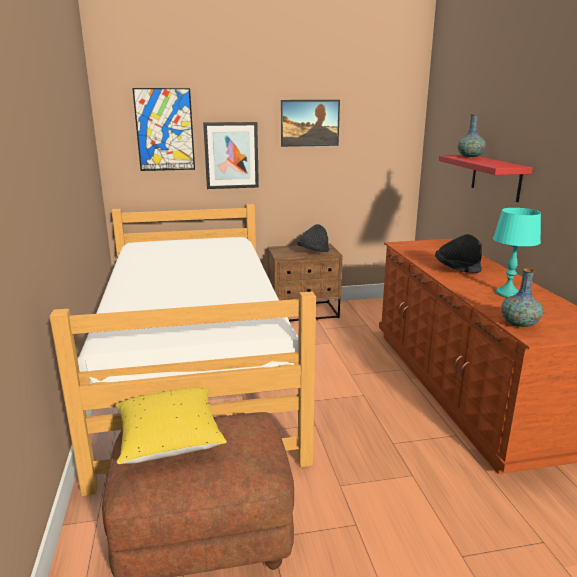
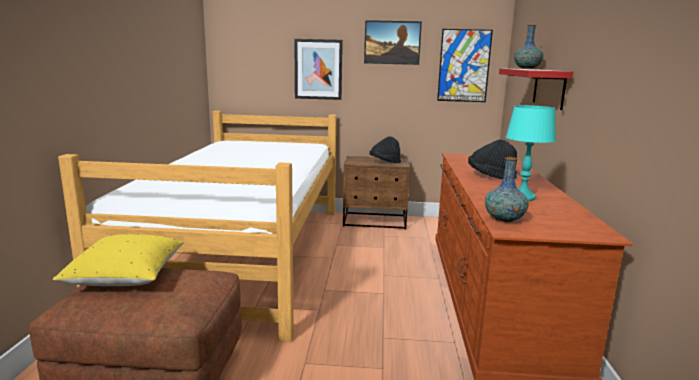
camera: 15 degrees right, 5 degrees down
(164, 130) = (262, 44): picture -> picture (464, 66)

